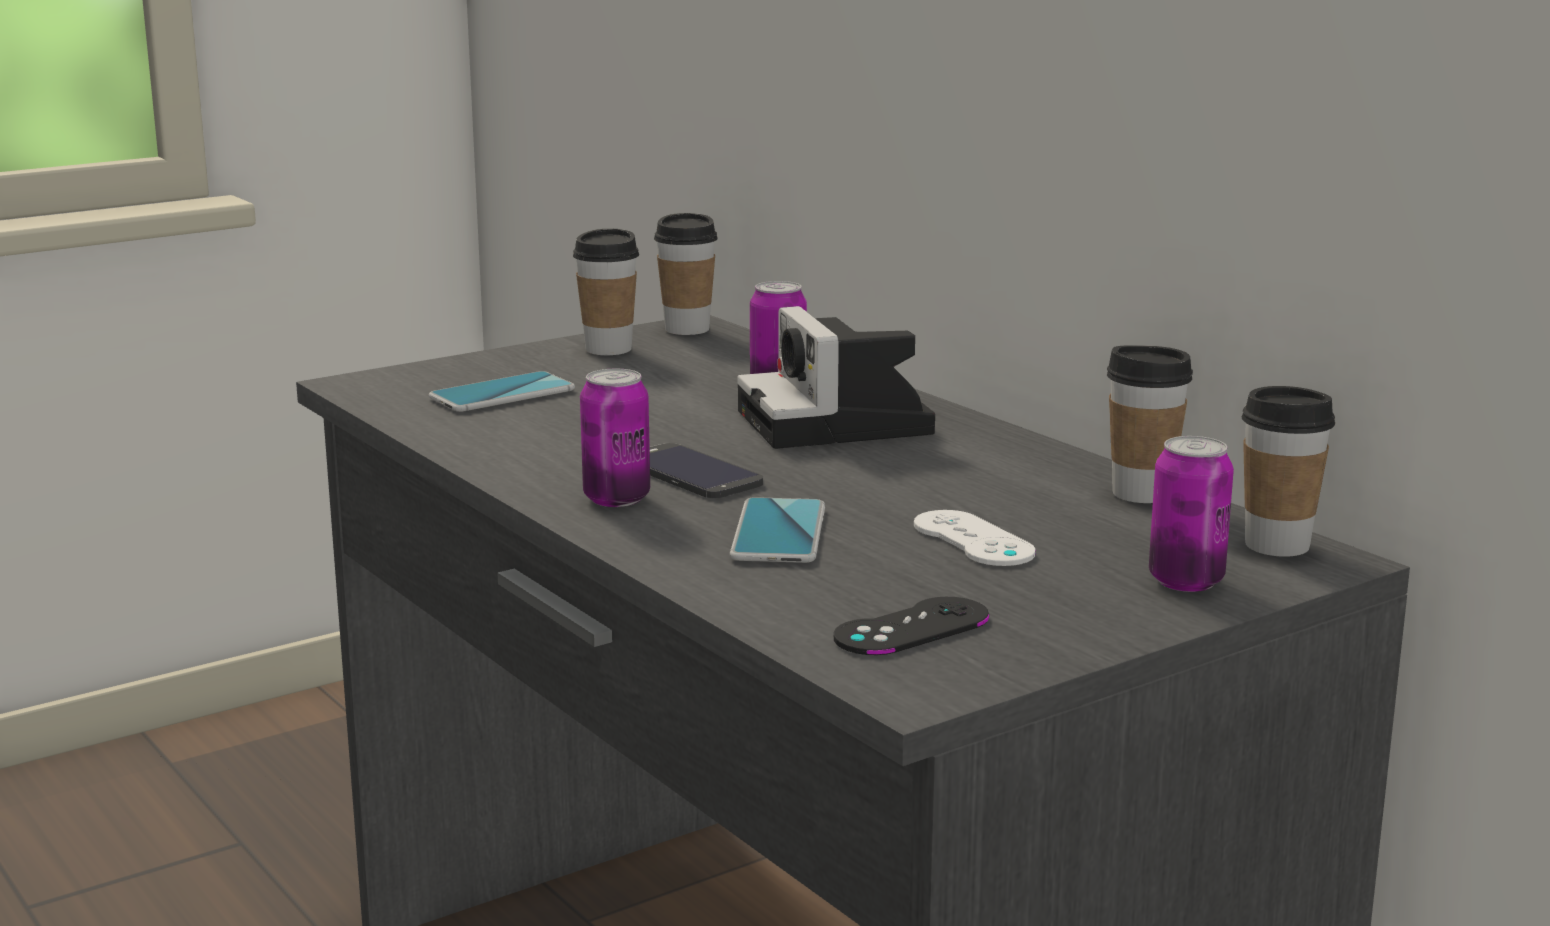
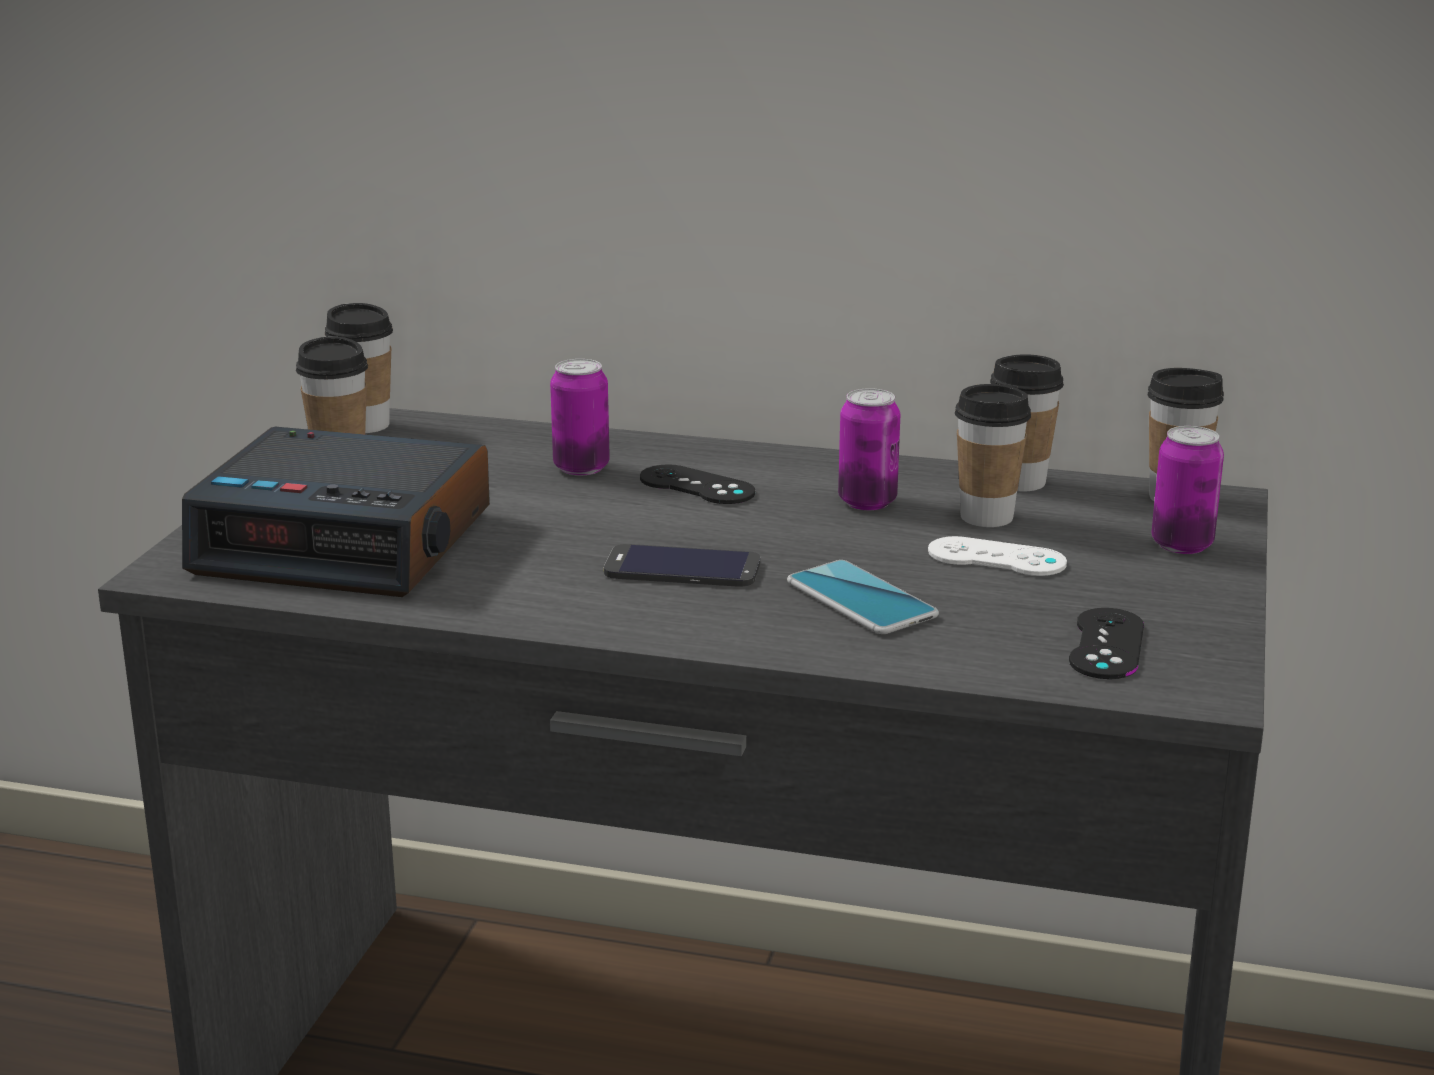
camera: 40 degrees left, 5 degrees up
(502, 394) = (347, 541): phone -> alarm clock
(616, 498) = (677, 611): can -> can (867, 502)
(839, 424) = (697, 486): camera -> black game controller
(1041, 509) = (986, 517): none -> cup

